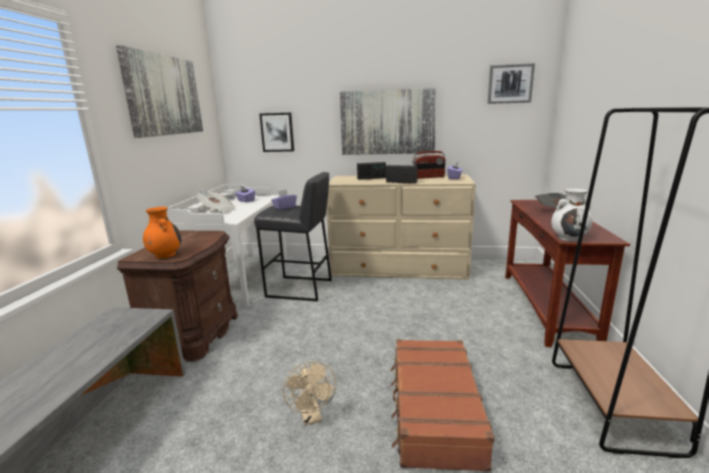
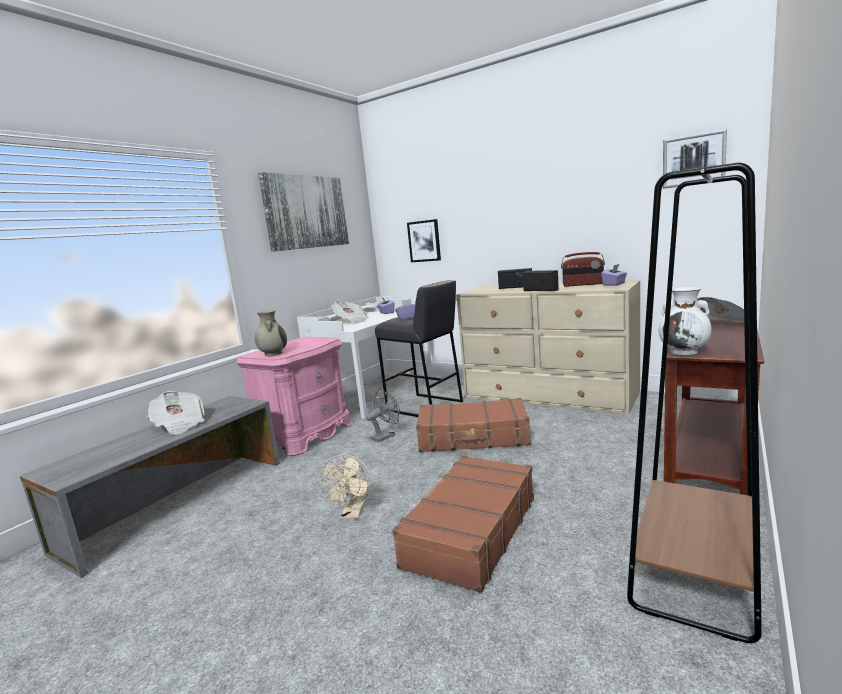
camera: 25 degrees right, 5 degrees down
(74, 358) = (179, 425): none -> newspaper
(165, 255) = (273, 354): orange vase -> beige vase
(197, 333) = (309, 435): brown nightstand -> pink nightstand
(284, 324) = (386, 436): none -> grey fan
(367, 315) = (473, 438): none -> brown suitcase
(387, 122) = (538, 222): picture -> none

